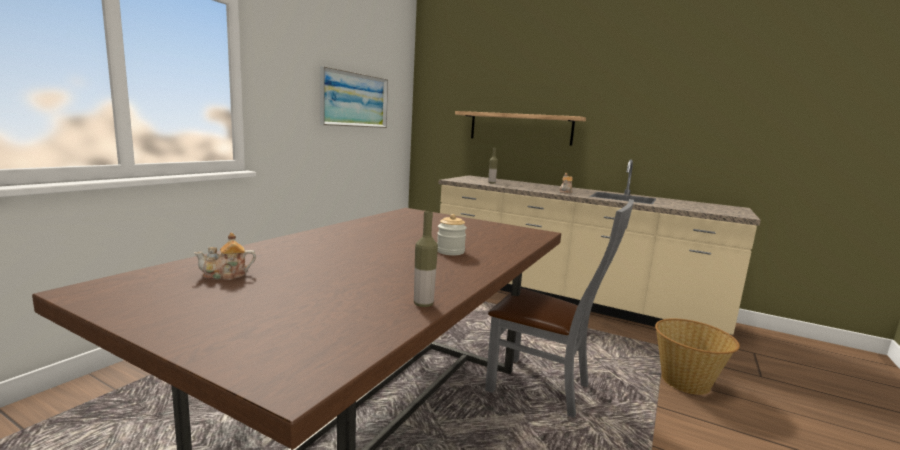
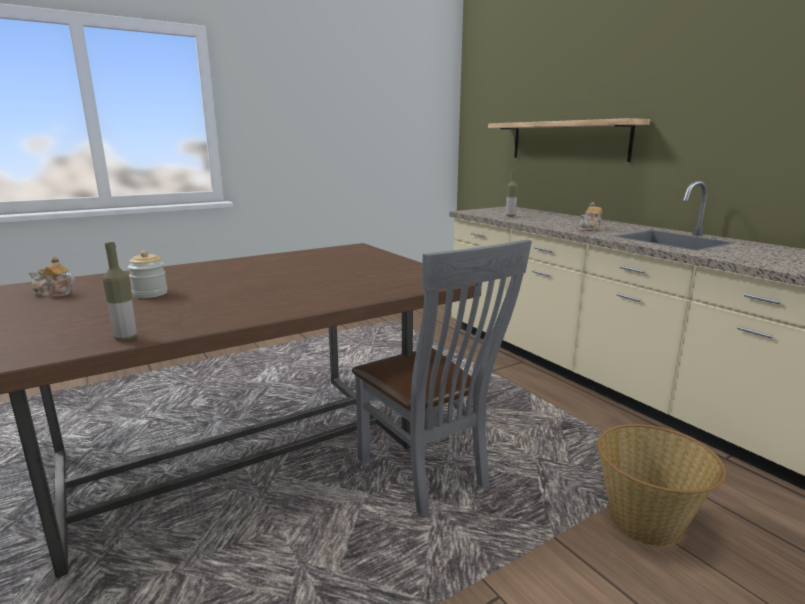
camera: 30 degrees right, 5 degrees up
(355, 100) = (365, 120): picture -> none
(450, 251) = (283, 292): jar -> jar (150, 294)

